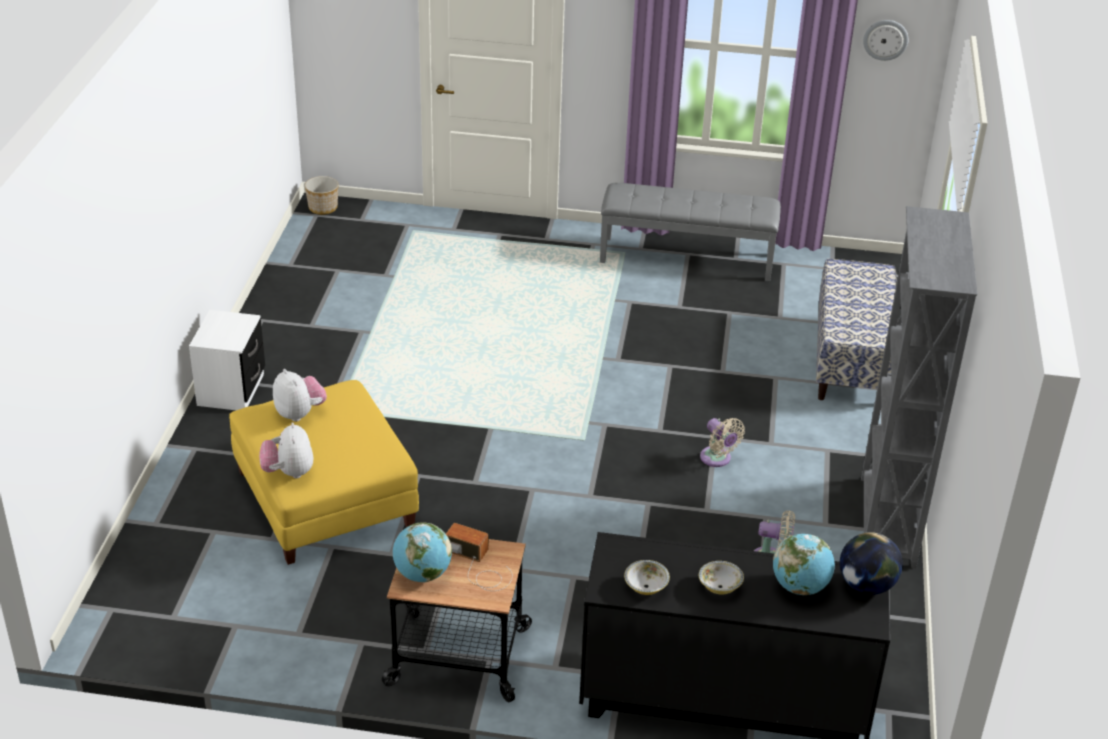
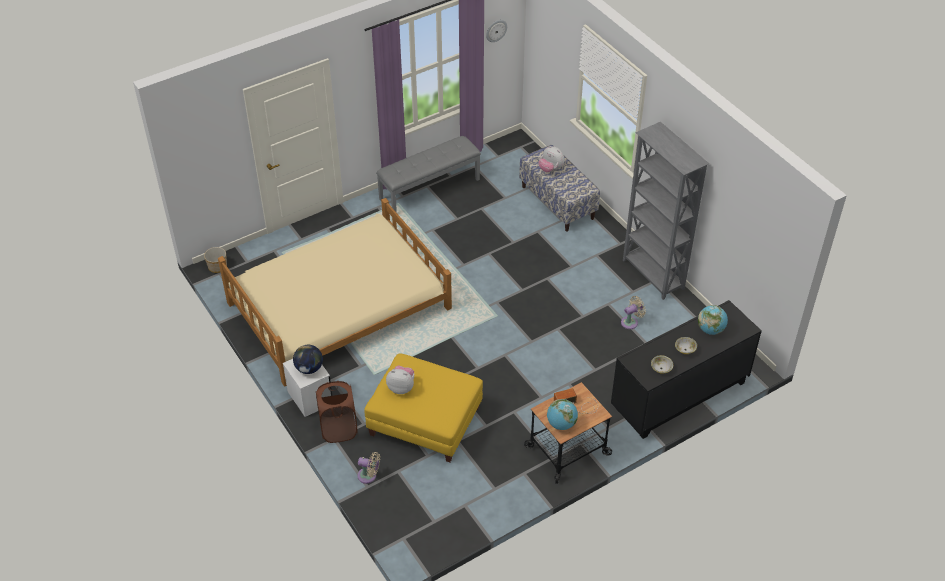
camera: 40 degrees left, 10 degrees up
(214, 442) = (338, 429): none -> brown laundry basket
(288, 472) = (434, 418): plush toy -> plush toy (550, 169)
(402, 317) = (339, 305): none -> beige bed
(717, 459) = (560, 288): beige fan -> beige fan (369, 476)
(866, 585) = (730, 313): globe -> globe (309, 368)

